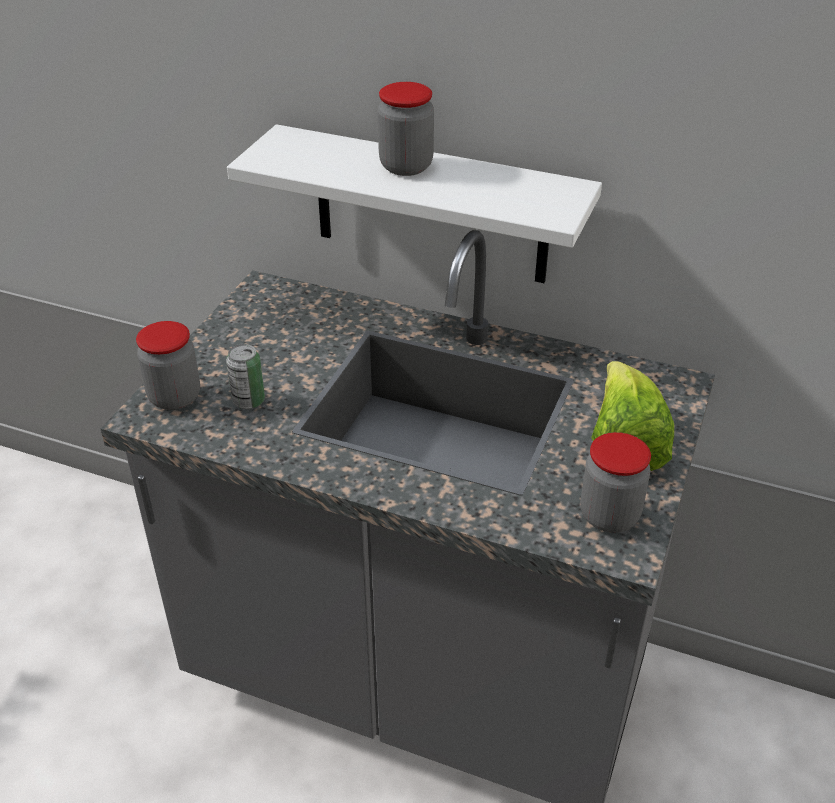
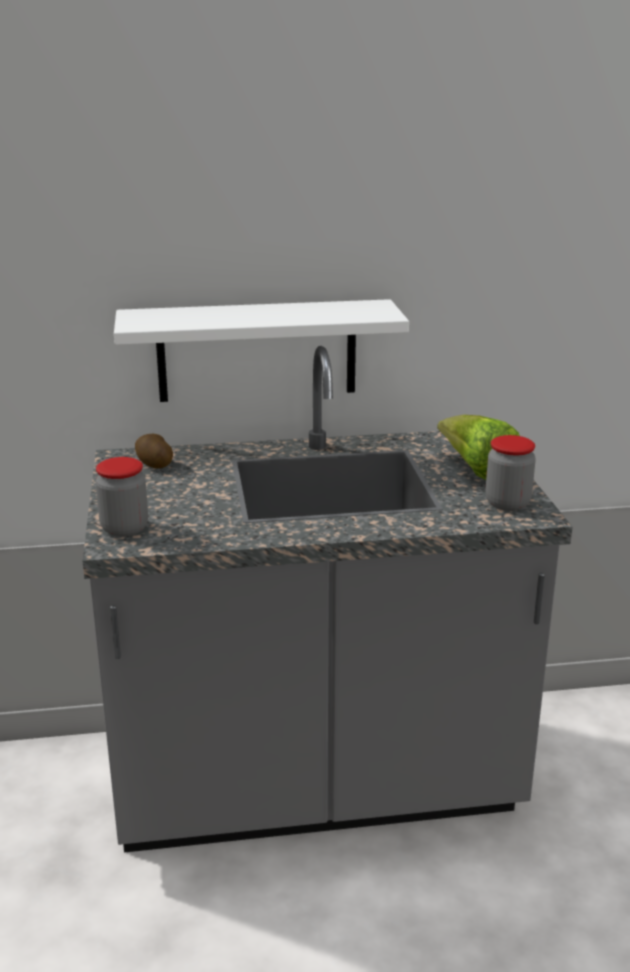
camera: 30 degrees left, 15 degrees down
(248, 401) = (188, 515): can -> none
(285, 311) = (153, 464): none -> potato
(406, 166) = (251, 312): jar -> none

